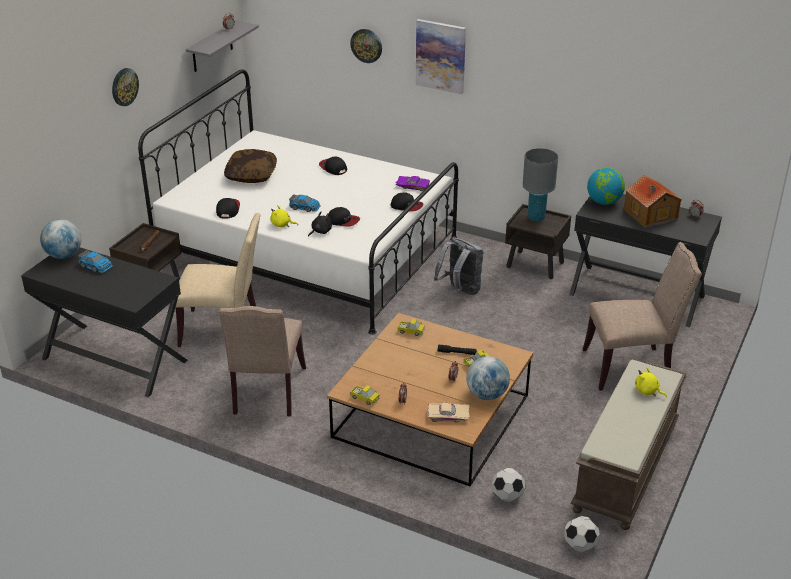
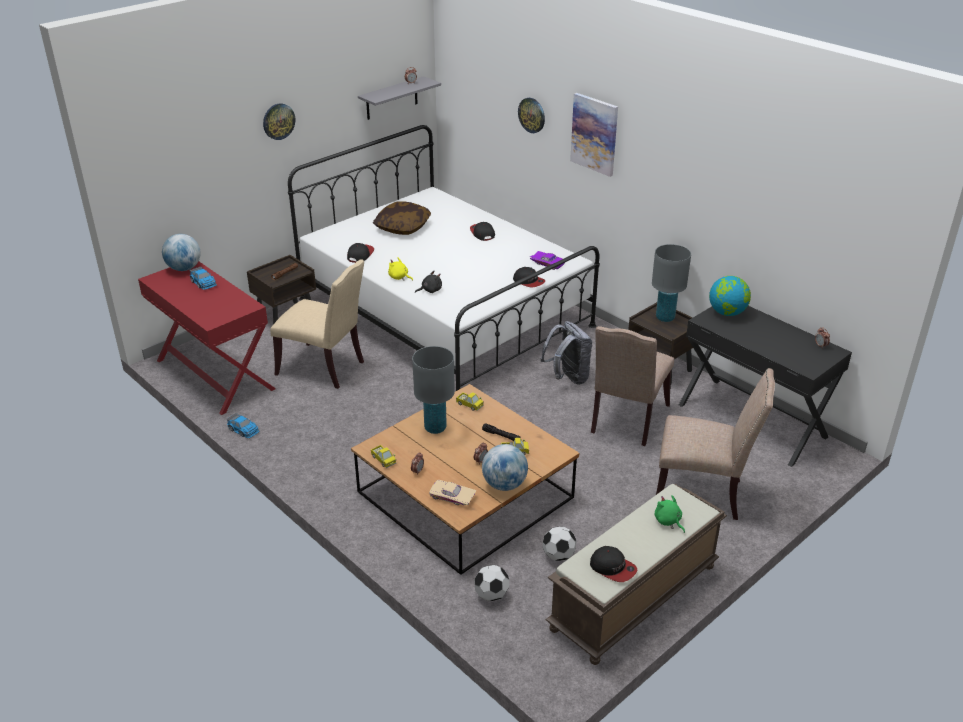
camera: 20 degrees right, 0 degrees up
(114, 360) = (214, 374): black desk -> red desk
(267, 393) = (326, 435): beige chair -> beige chair (627, 420)
(305, 207) = (431, 265): toy car -> toy car (243, 430)
(343, 221) = (458, 284): cap -> cap (613, 568)
(393, 359) = (435, 428): none -> grey table lamp
(580, 546) = (535, 667): football -> football (558, 555)
(647, 391) = (668, 521): yellow plush toy -> green plush toy
(650, 215) = (769, 335): toy house -> none

